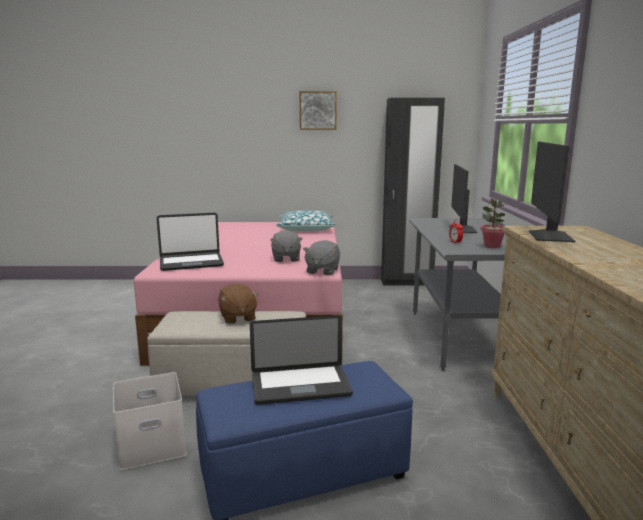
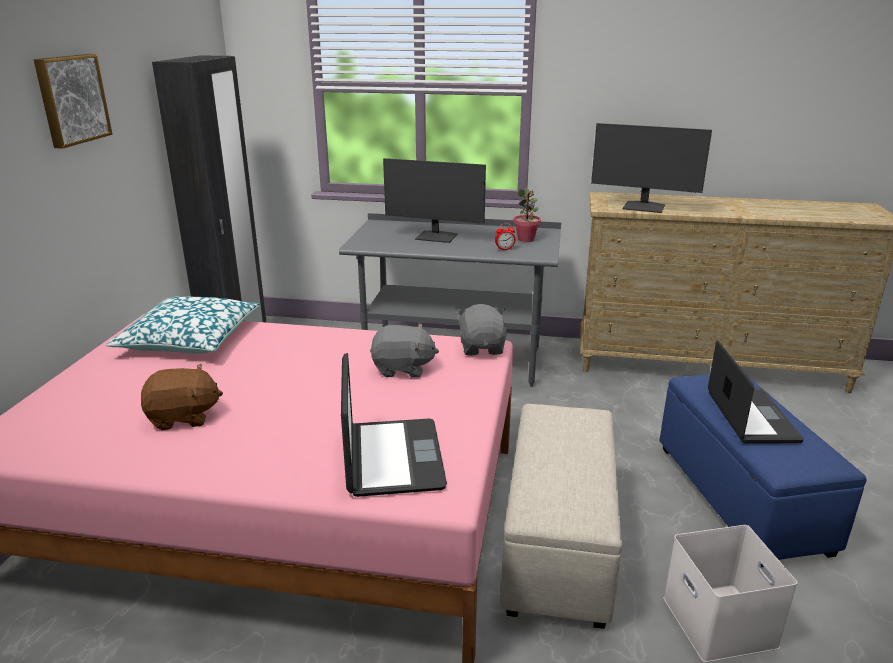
camera: 80 degrees left, 10 degrees up
(237, 317) = (557, 452): brown plush toy -> brown plush toy (183, 417)
(322, 271) = (482, 348): grey plush toy -> grey plush toy turned 120 degrees counterclockwise

